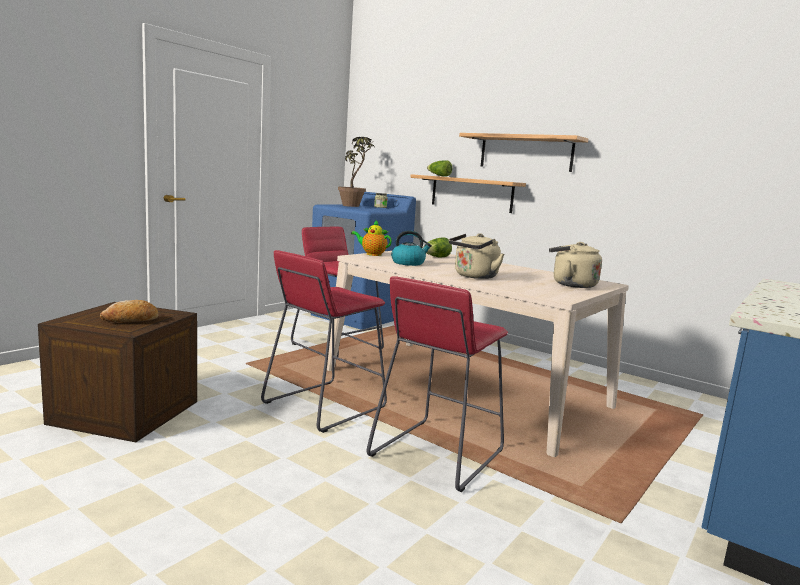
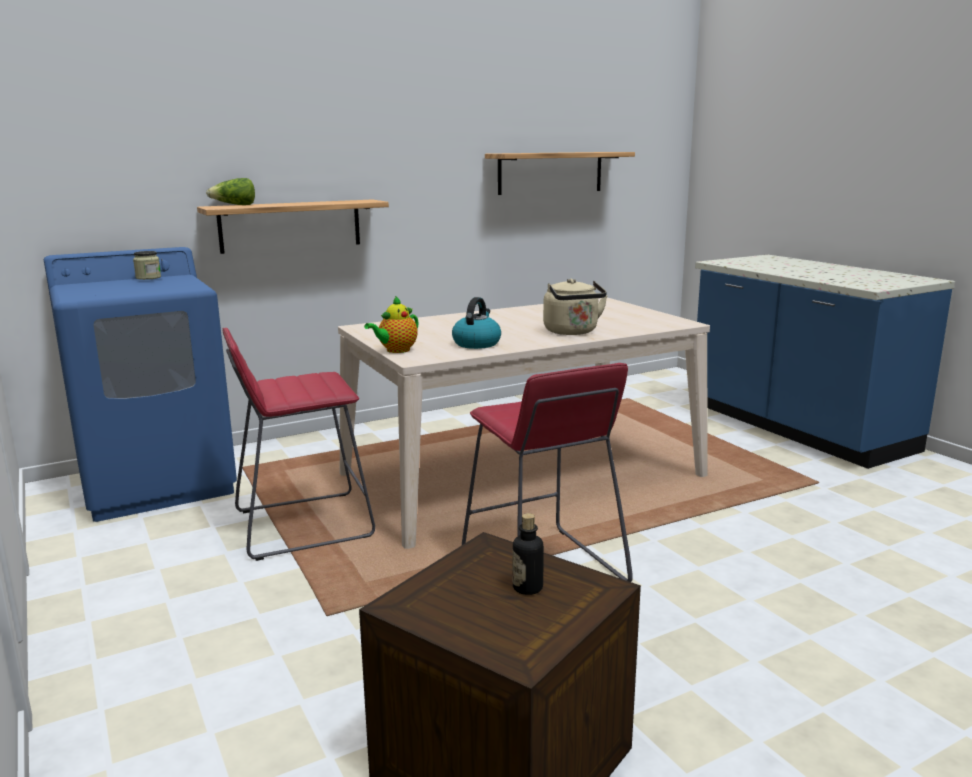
camera: 65 degrees left, 5 degrees up
(131, 320) = (527, 588): bread -> bottle
(354, 206) = (98, 286): potted plant -> none
(436, 257) = (430, 328): lettuce -> none
(437, 454) = (693, 527): red stool -> none
(526, 153) = (365, 157): shelf -> shelf (550, 172)
(571, 284) = (612, 311): beige kettle -> none

